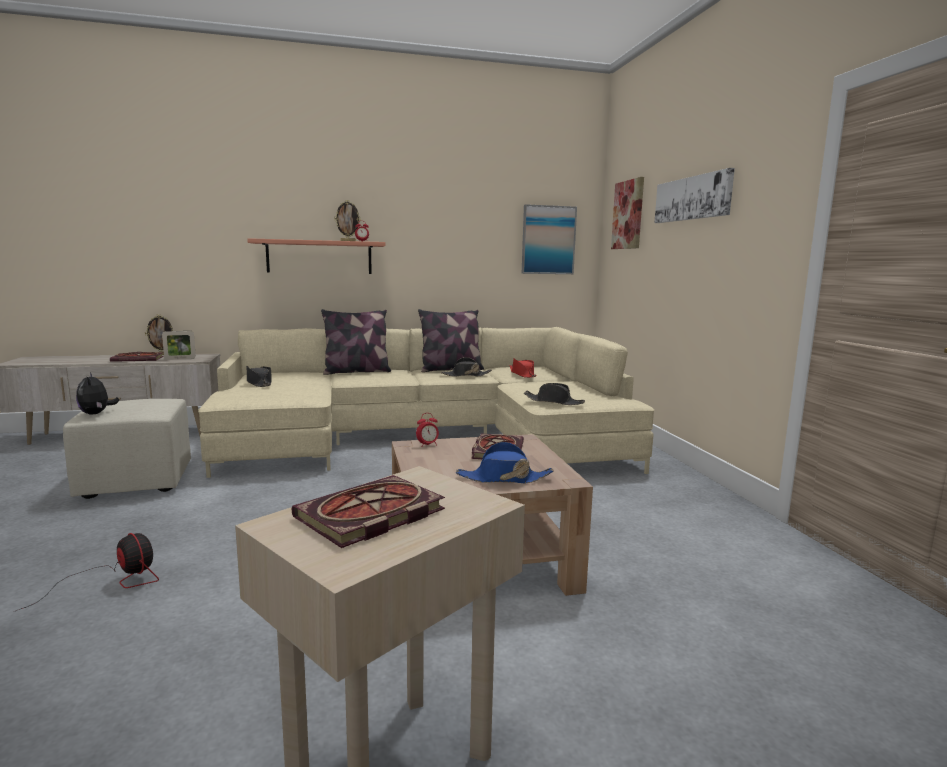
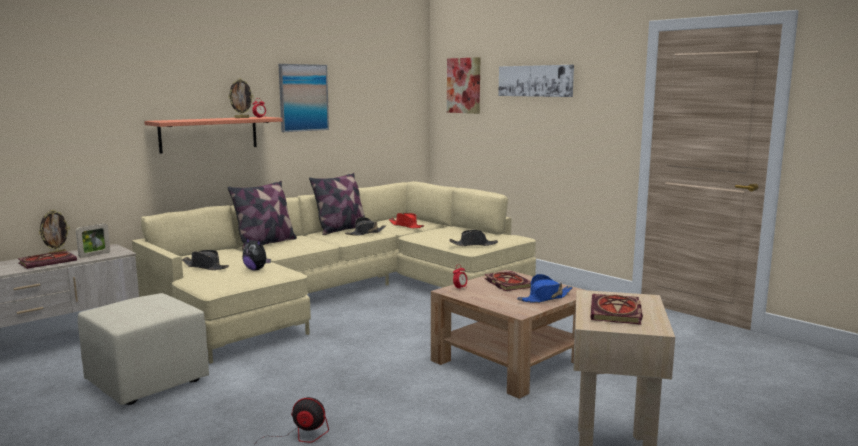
camera: 30 degrees left, 0 degrees up
(96, 413) = (128, 318): plush toy -> plush toy (256, 269)
(548, 240) = (393, 105): picture -> picture (303, 97)

